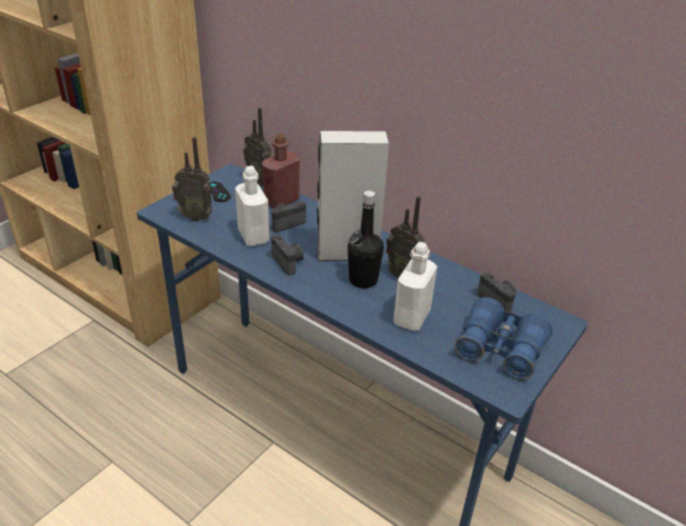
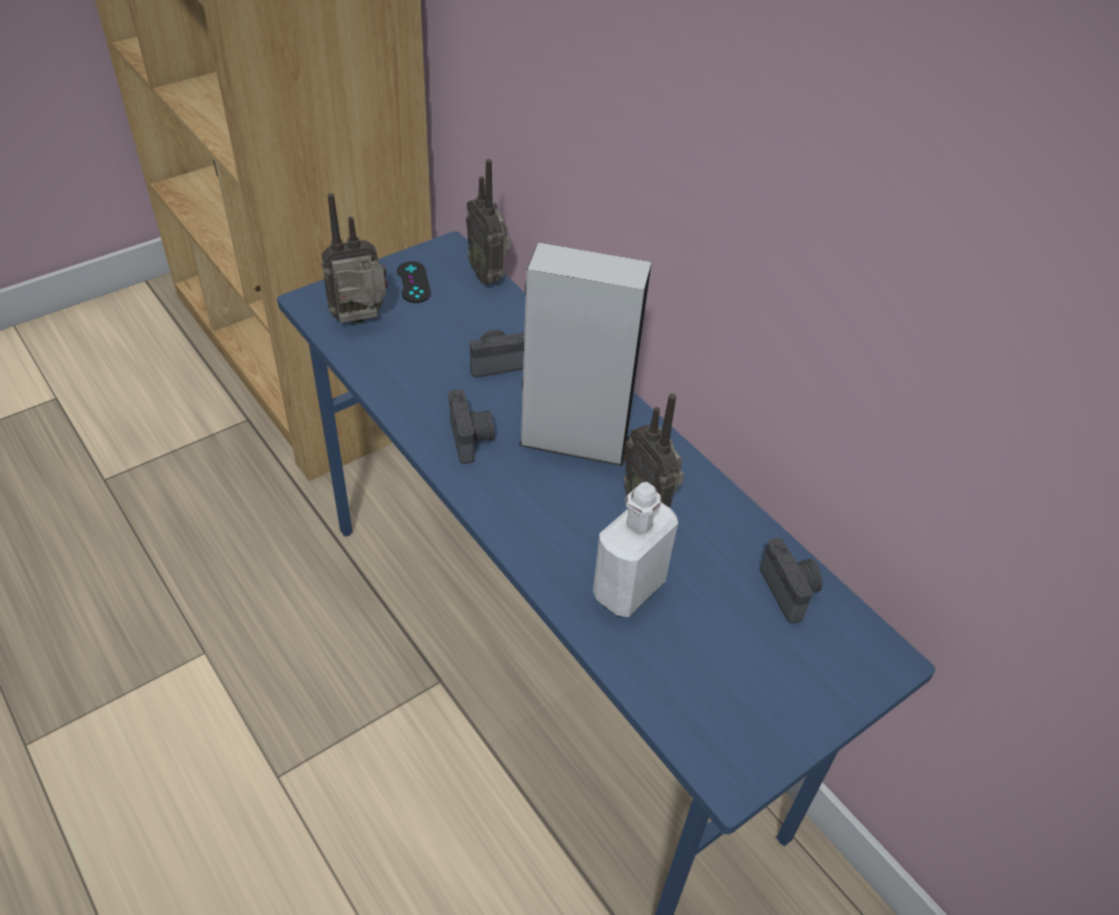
camera: 15 degrees right, 10 degrees up
(195, 216) = (361, 323): radio -> radio turned 135 degrees clockwise
(253, 236) = (436, 377): white bottle -> none
(281, 201) = (507, 319): red bottle -> none
(363, 280) = (578, 498): black bottle -> none
(500, 349) = (753, 686): blue binoculars -> none

